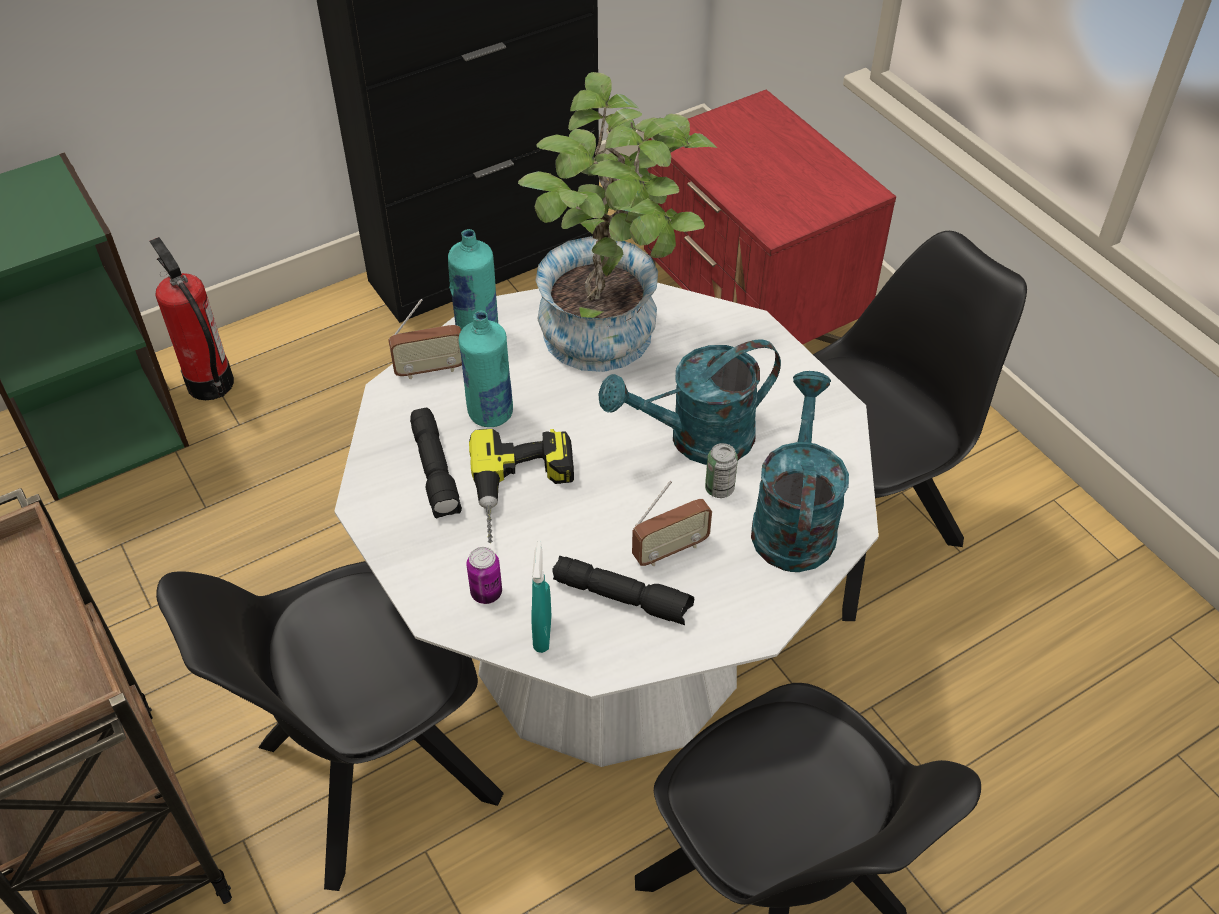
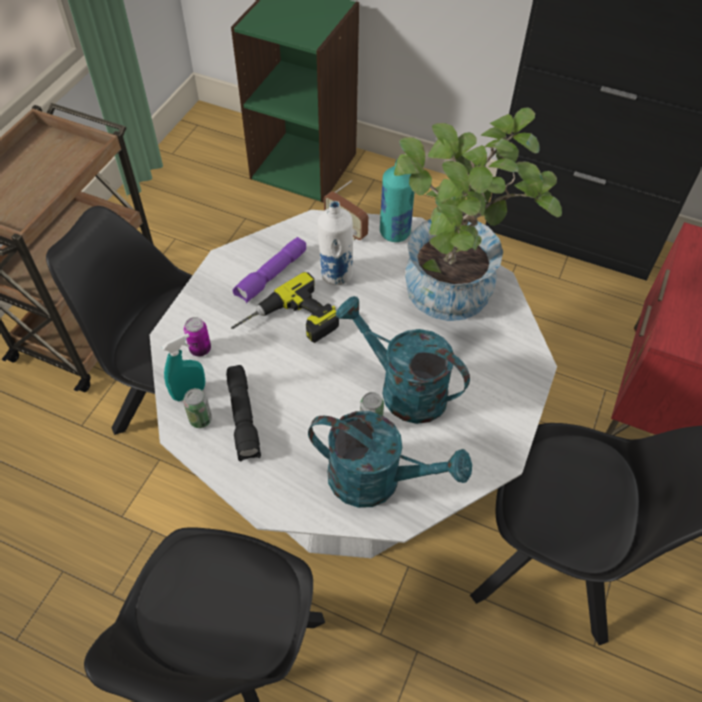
camera: 55 degrees right, 5 degrees up
(210, 384) = (368, 183): fire extinguisher -> none
(436, 471) = (272, 276): black flashlight -> purple flashlight
(490, 413) = (336, 275): turquoise bottle -> white bottle
(591, 640) = (200, 419): none -> can
(670, 550) = (298, 423): radio -> none
(793, 520) = (377, 480): turquoise watering can -> turquoise watering can turned 45 degrees clockwise

